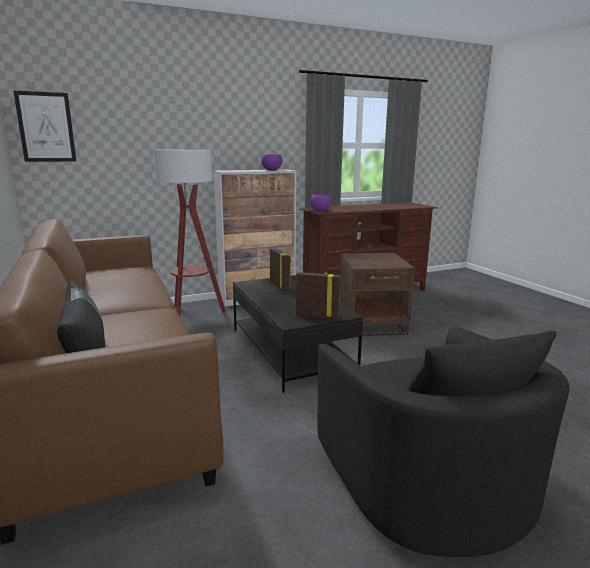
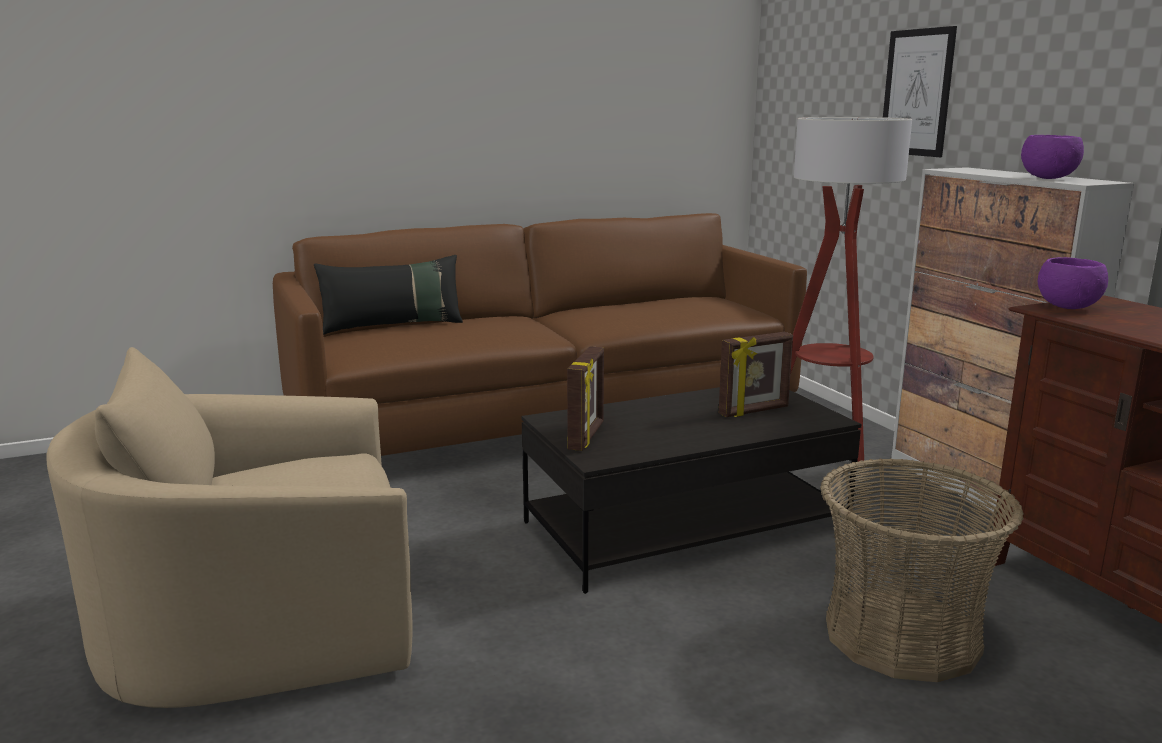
camera: 90 degrees right, 0 degrees up
(46, 127) = (785, 81): picture -> picture (917, 92)
(372, 323) = (902, 636): brown side table -> basket
(425, 479) = (261, 625): black armchair -> beige armchair

